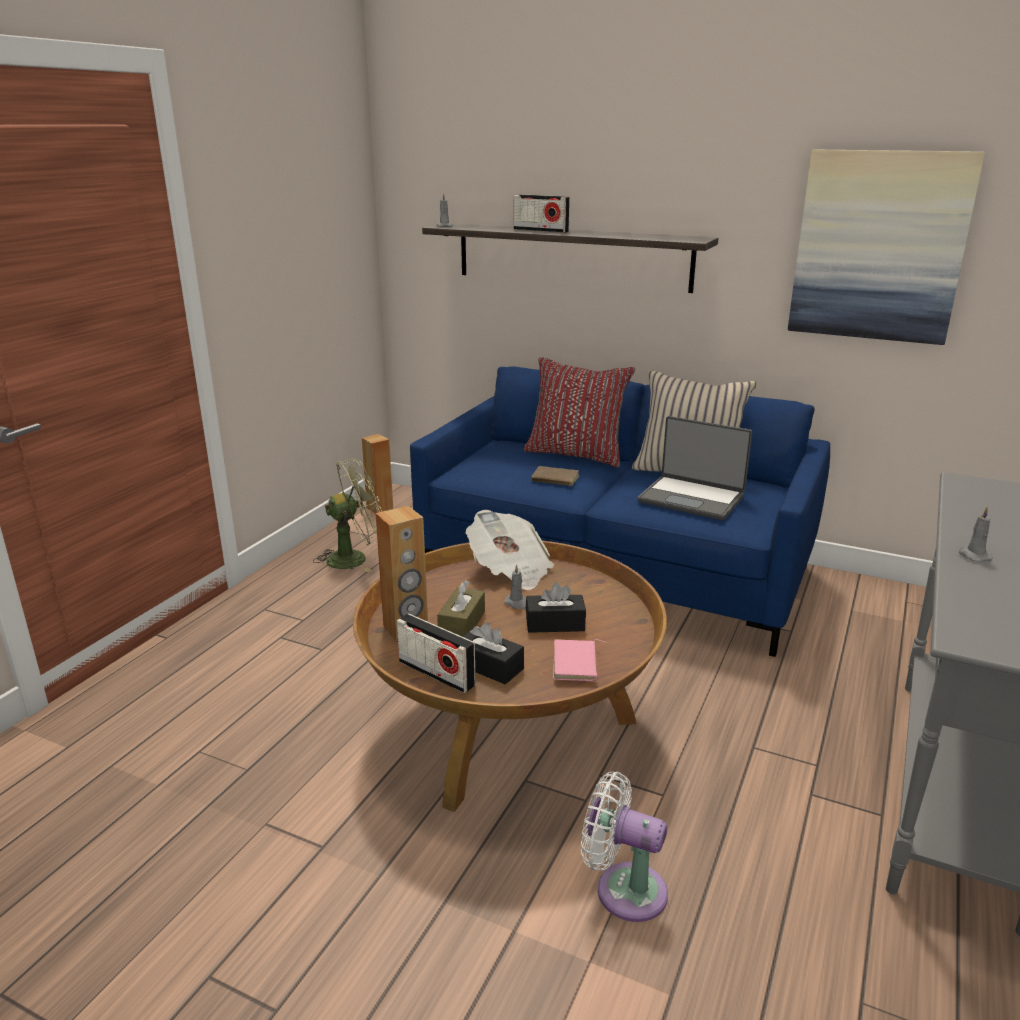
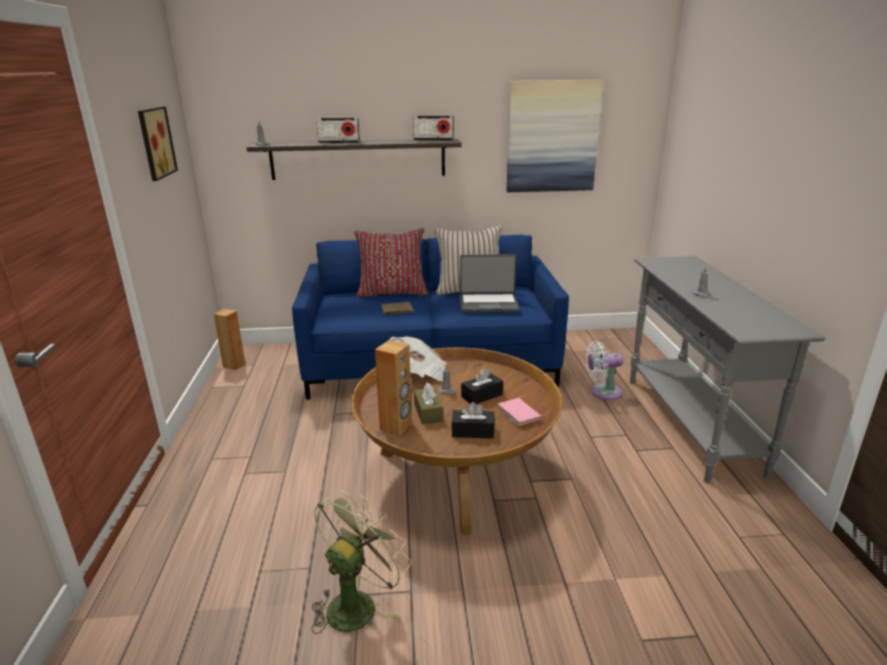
camera: 30 degrees left, 0 degrees up
(297, 213) = (154, 142): none -> picture
(355, 558) = (248, 403): green fan -> green fan (357, 602)
(436, 673) = (446, 446): radio -> radio (433, 140)
(624, 889) = (597, 535): white fan -> white fan (602, 392)

